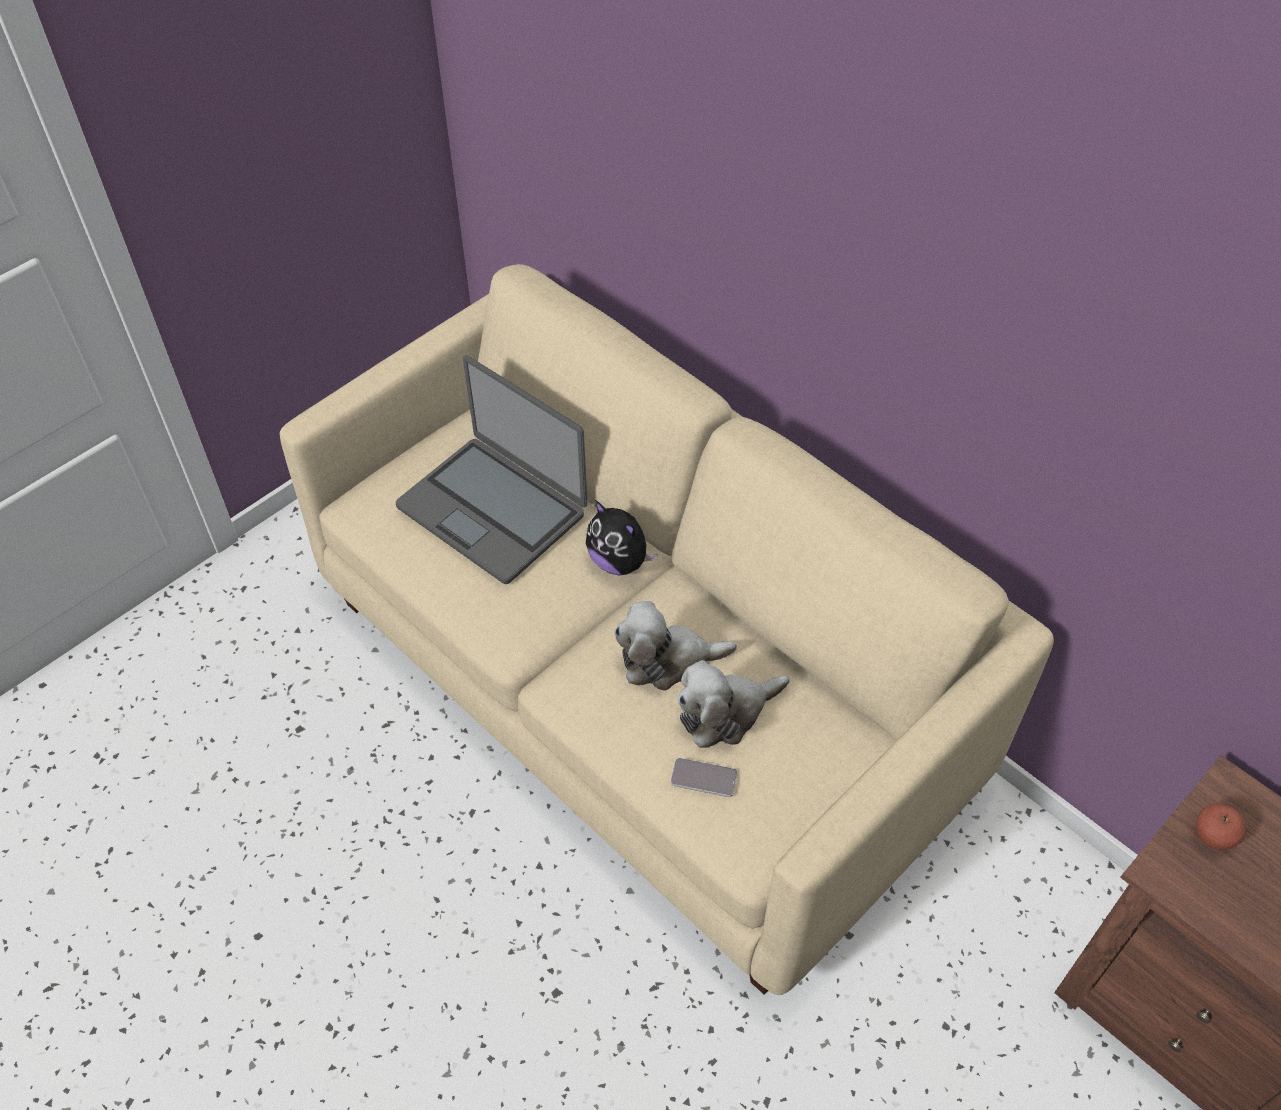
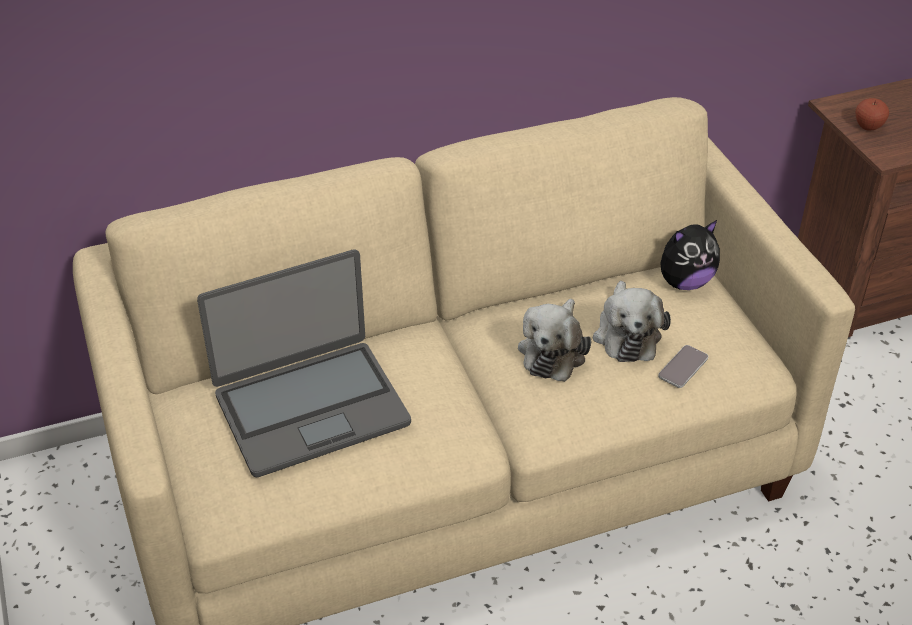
camera: 65 degrees left, 10 degrees down
(619, 561) = (427, 347): plush toy -> plush toy (684, 282)

